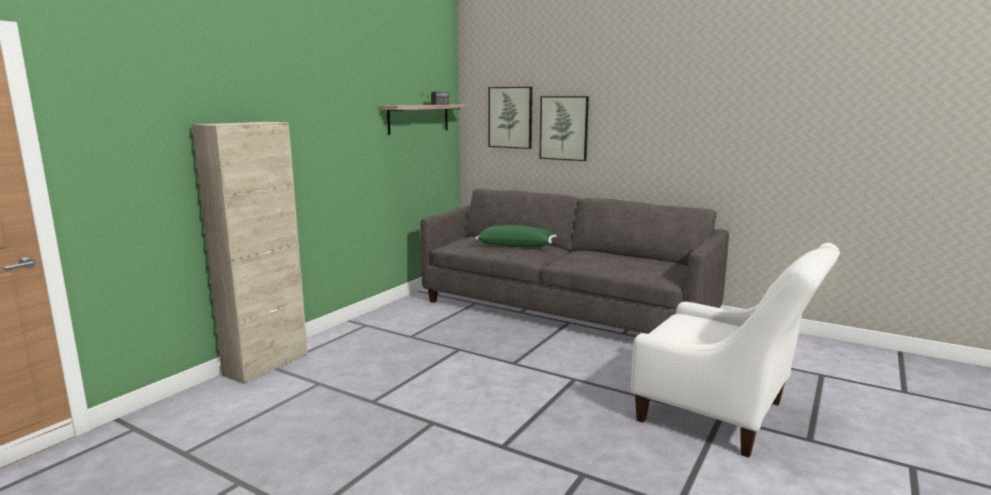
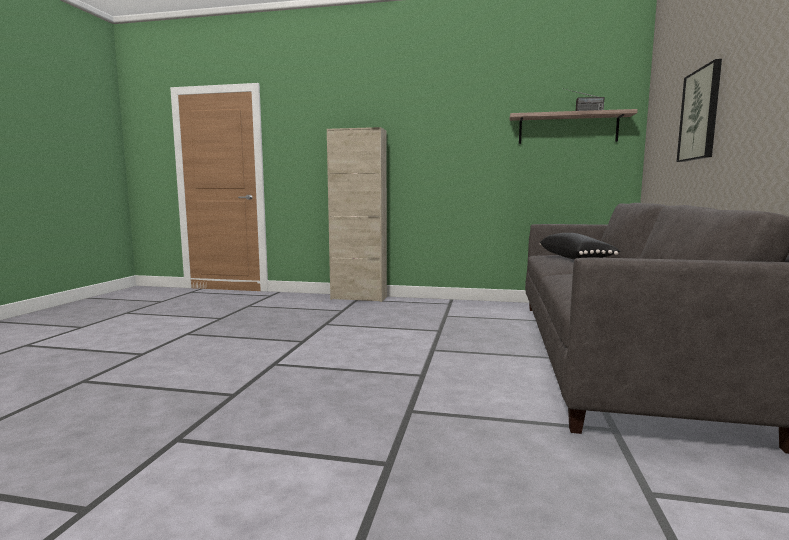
camera: 70 degrees right, 5 degrees down
(510, 117) = (669, 115): picture -> none
(516, 245) = (575, 258): green pillow -> black pillow
(723, 415) = (393, 465): white armchair -> none

